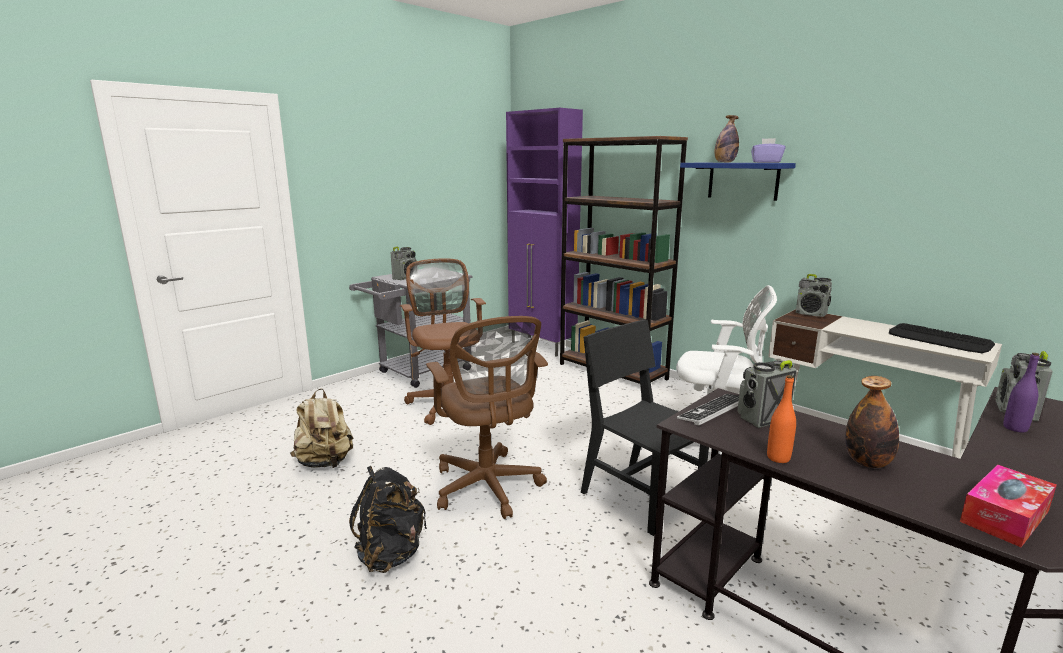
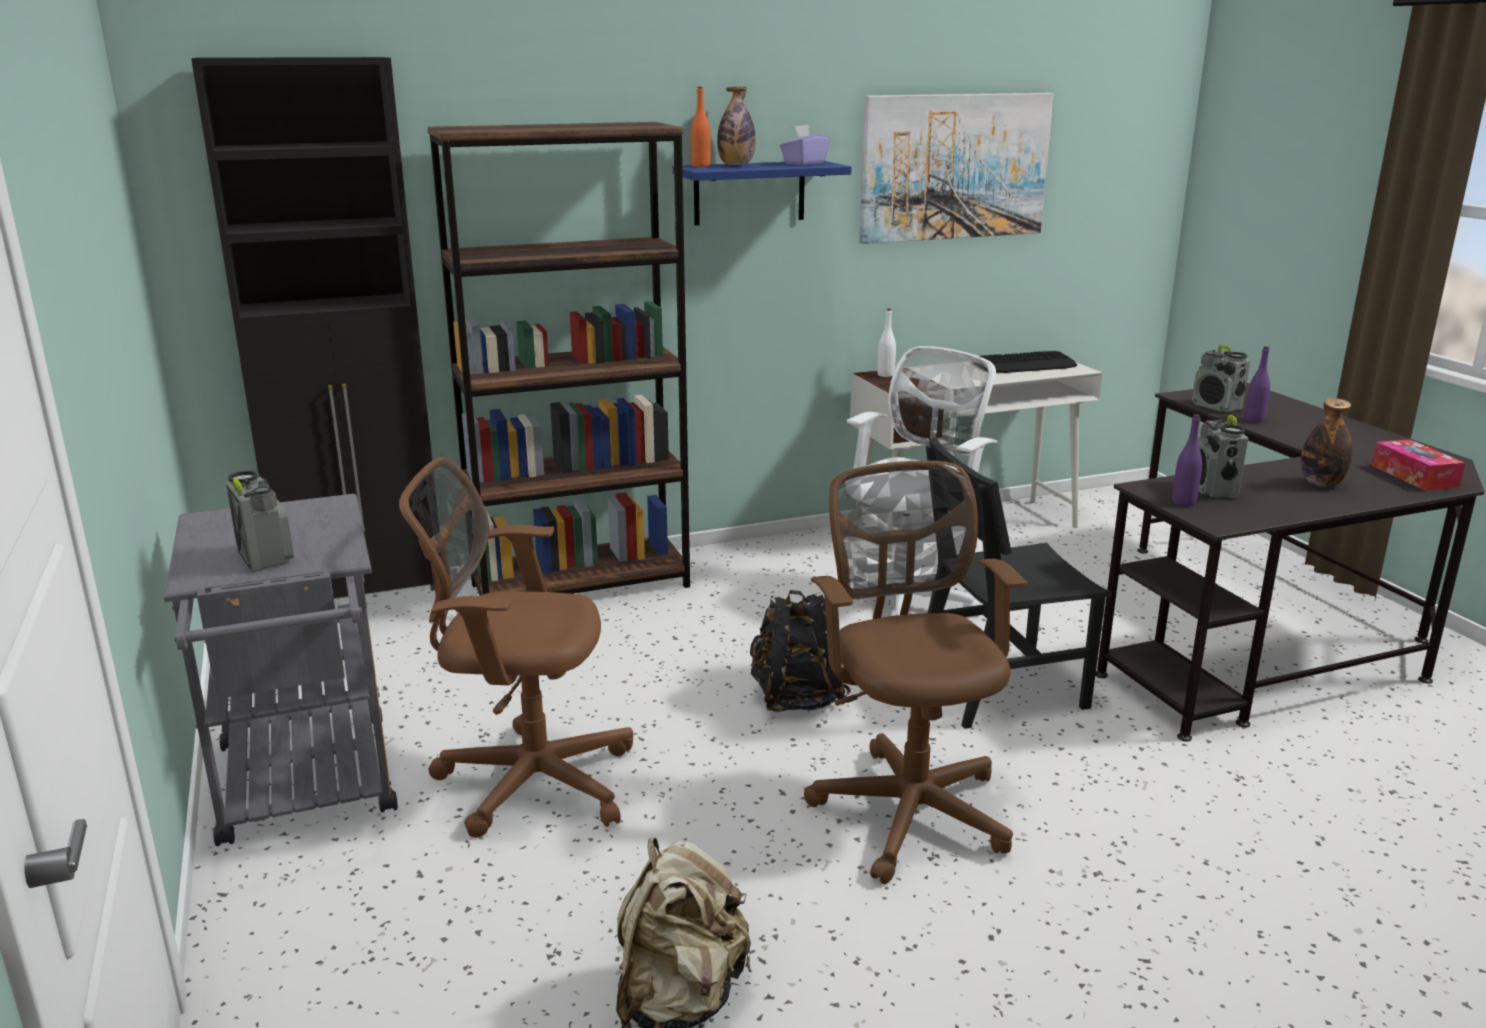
camera: 65 degrees left, 5 degrees up
(391, 553) = (1059, 944): black backpack -> black backpack (796, 698)
(488, 488) = (909, 806): brown office chair -> brown office chair turned 105 degrees counterclockwise
(542, 346) = (368, 611): purple cabinet -> black cabinet
(713, 410) = (1183, 502): keyboard -> purple bottle
(778, 458) = (1309, 510): orange bottle -> orange bottle (701, 166)
(811, 314) = (885, 375): radio -> white bottle
(910, 172) = (954, 167): none -> picture

